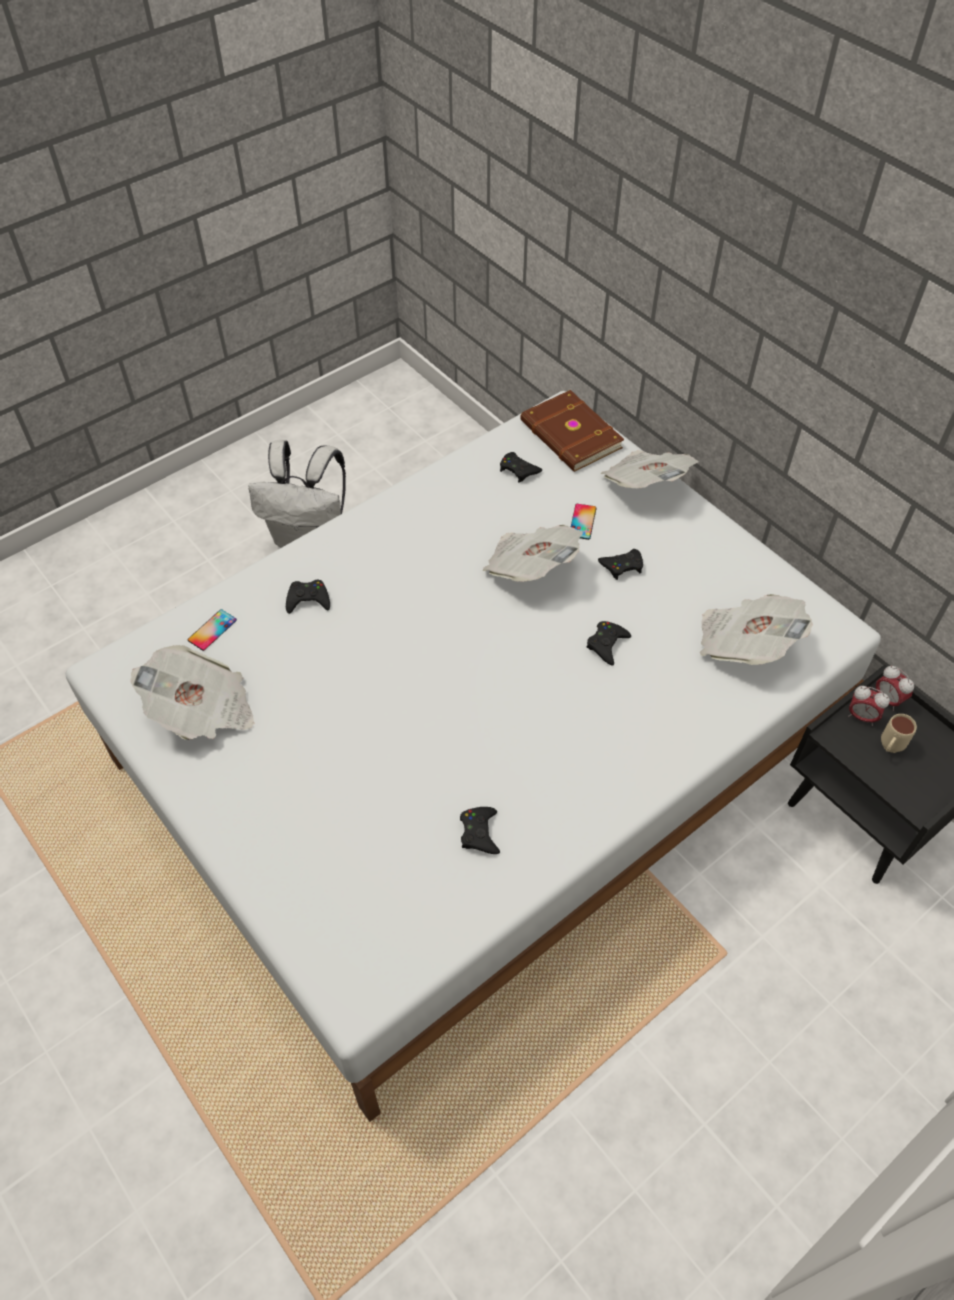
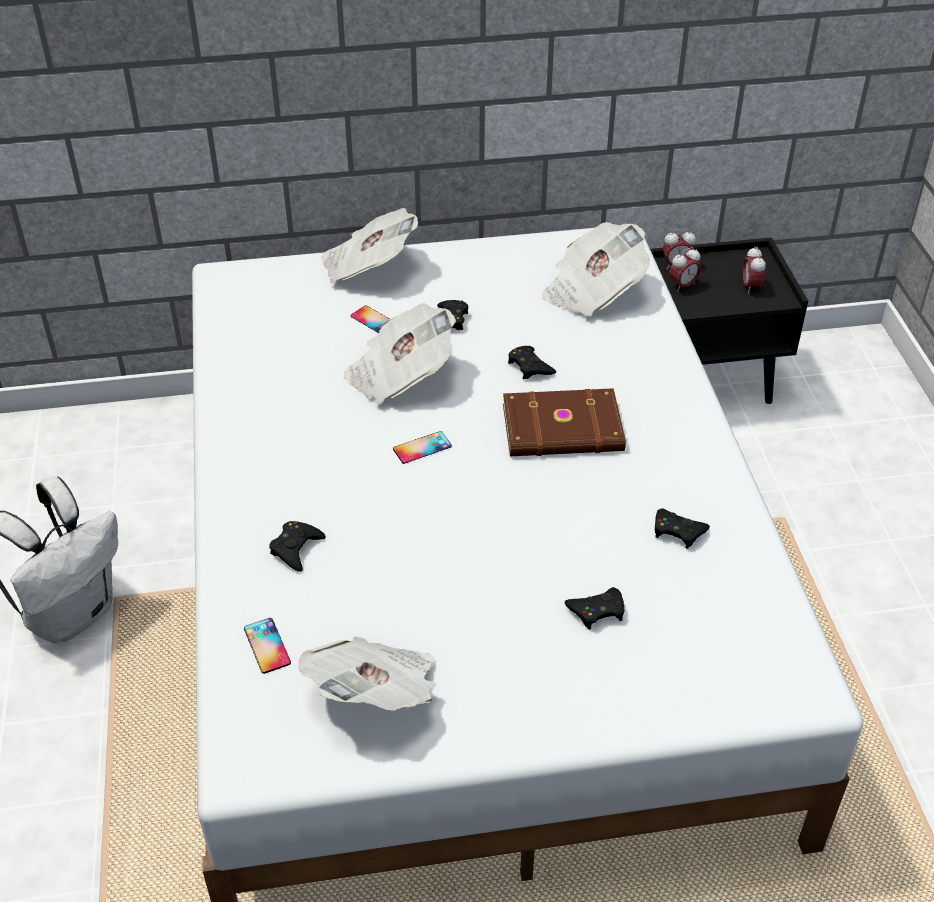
camera: 60 degrees left, 10 degrees down
(459, 620) = (422, 447): none -> phone
(518, 470) = (269, 333): black game controller -> black game controller (597, 611)
(570, 436) = (260, 284): brown book -> brown book (563, 430)
(888, 748) = (721, 287): beige mug -> none
(912, 773) = (750, 286): none -> alarm clock

